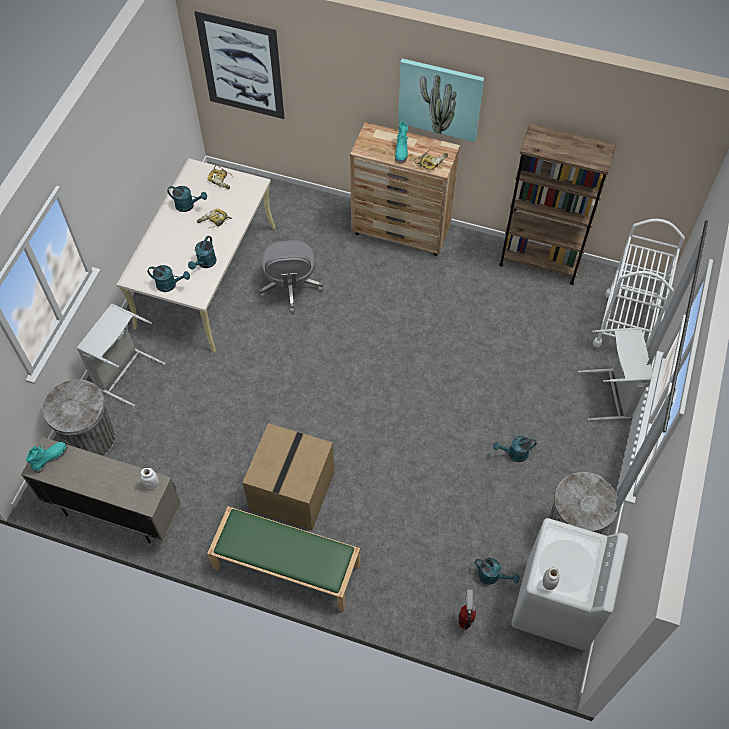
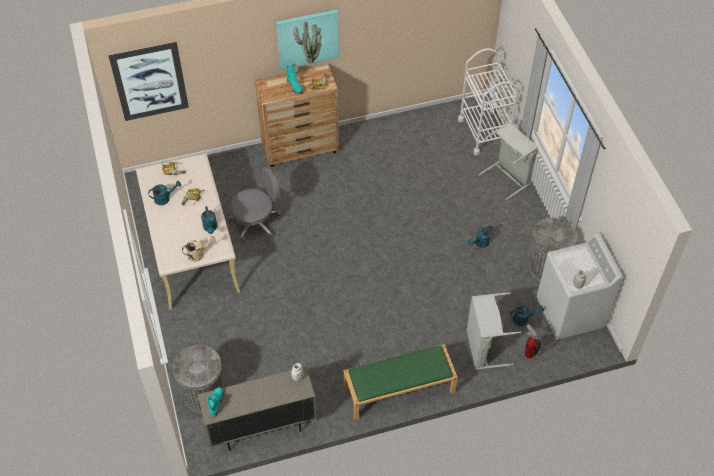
camera: 35 degrees left, 5 degrees down
(124, 373) = (188, 340): grey laundry basket -> grey laundry basket (483, 348)
(170, 285) = (198, 254): turquoise watering can -> beige watering can
(290, 286) = (256, 223): grey office chair -> grey office chair turned 75 degrees counterclockwise
(291, 489) = (364, 344): cardboard box -> none
(539, 262) = (403, 122): brown bookcase -> none

